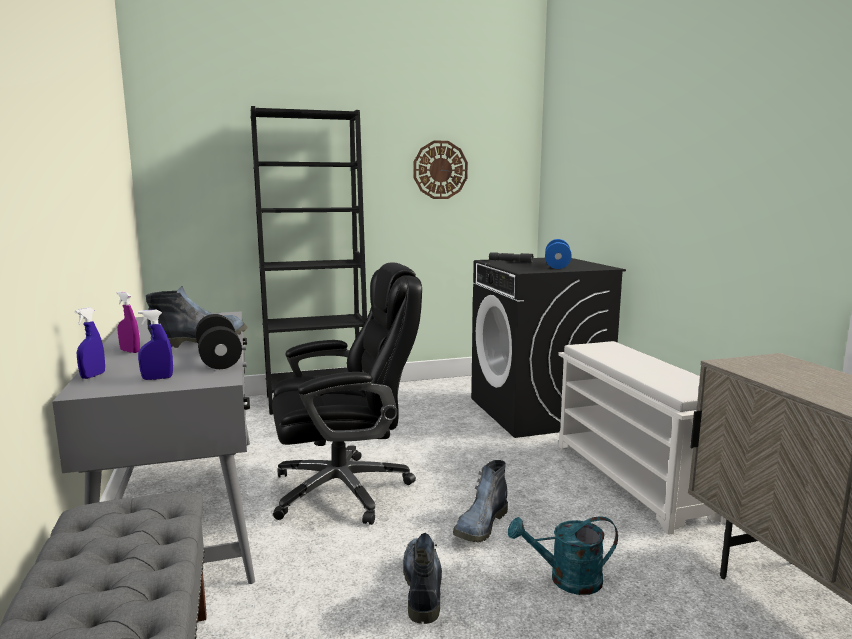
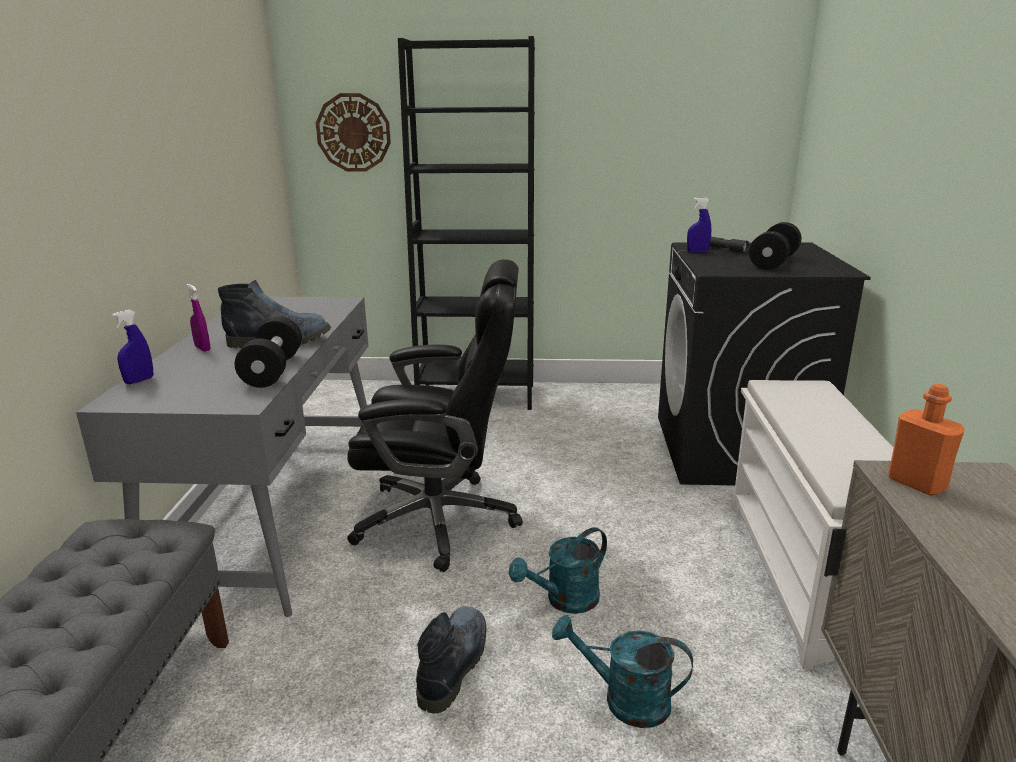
camera: 20 degrees right, 10 degrees up
(157, 378) = (190, 393): blue spray bottle -> blue spray bottle (697, 252)
(440, 170) = (652, 112): wall clock -> wall clock (353, 133)
(481, 526) = (565, 601): boot -> turquoise watering can
(557, 265) = (773, 262): blue dumbbell -> black dumbbell
(747, 366) = (916, 483): none -> orange bottle

